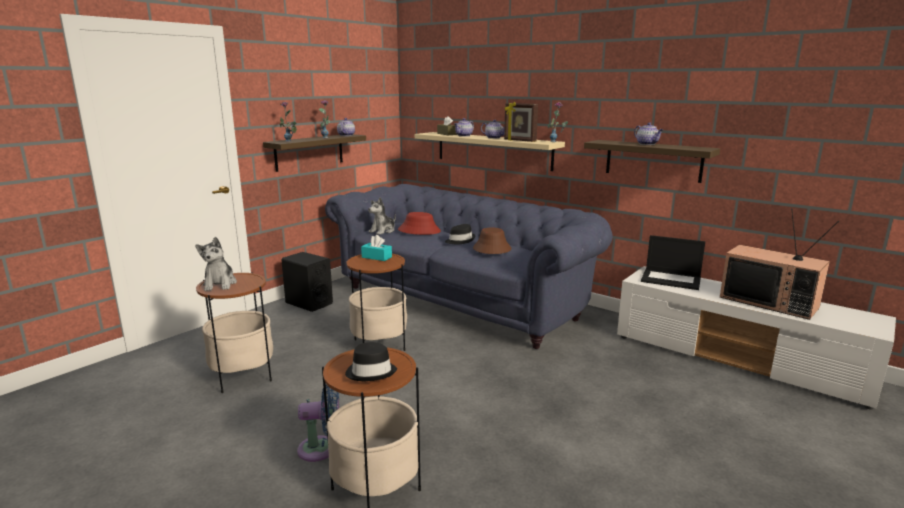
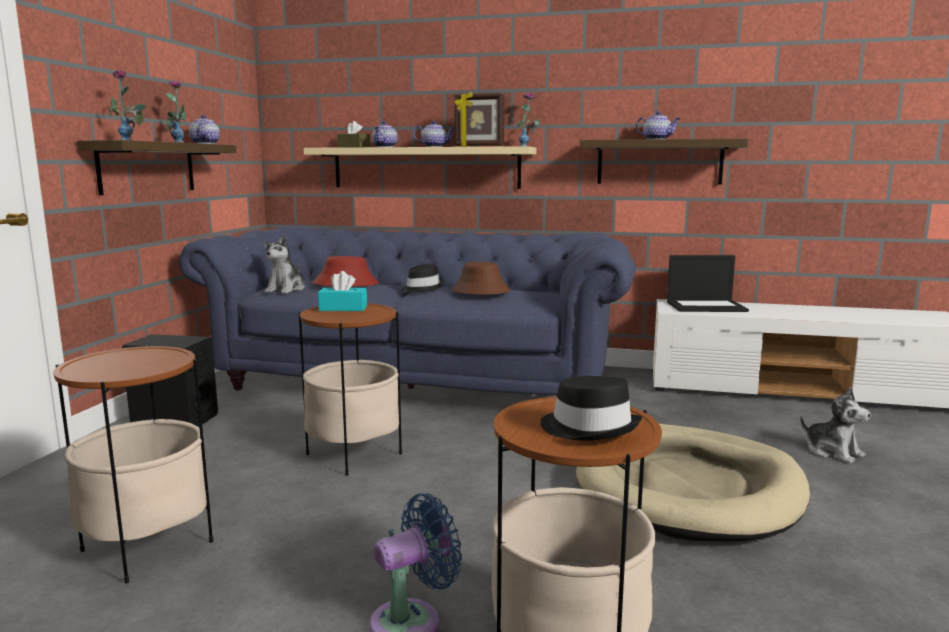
camera: 25 degrees left, 5 degrees down
(220, 284) = (103, 366): plush toy -> plush toy (833, 452)
(554, 415) = (688, 488): none -> beige dog bed
(770, 302) = (830, 313): television -> none

